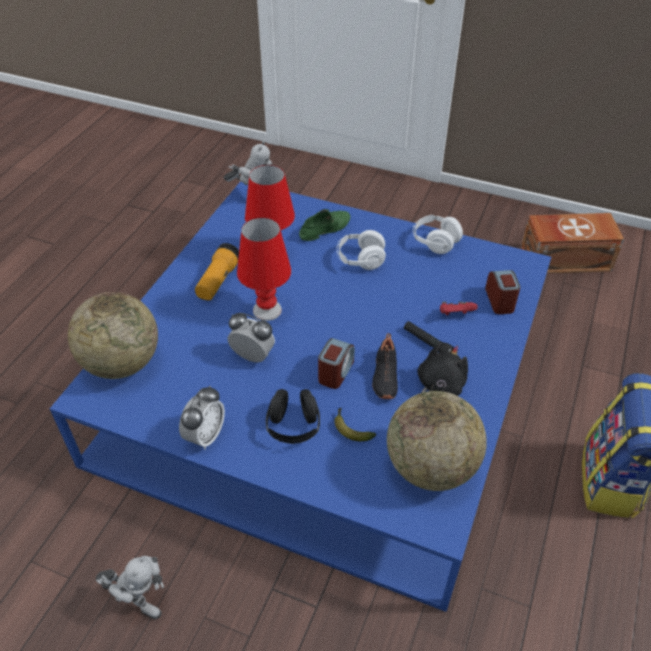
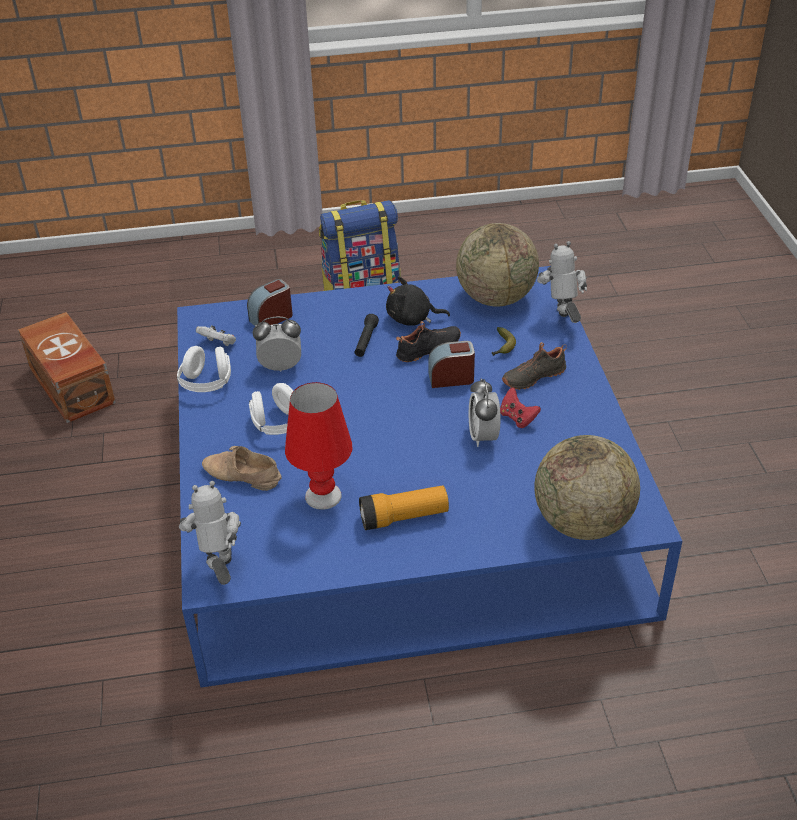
camera: 120 degrees left, 5 degrees down
(139, 600) = (714, 493): toy robot -> toy robot (562, 321)
(205, 436) = (594, 420): alarm clock -> alarm clock (280, 367)
(267, 310) = (414, 456): red table lamp -> none
(293, 427) = (533, 376): black headphones -> black shoe
(324, 228) = (241, 476): green shoe -> beige shoe
(455, 315) = (314, 336): red game controller -> red game controller (517, 418)
(482, 262) = (218, 344): none -> white game controller

